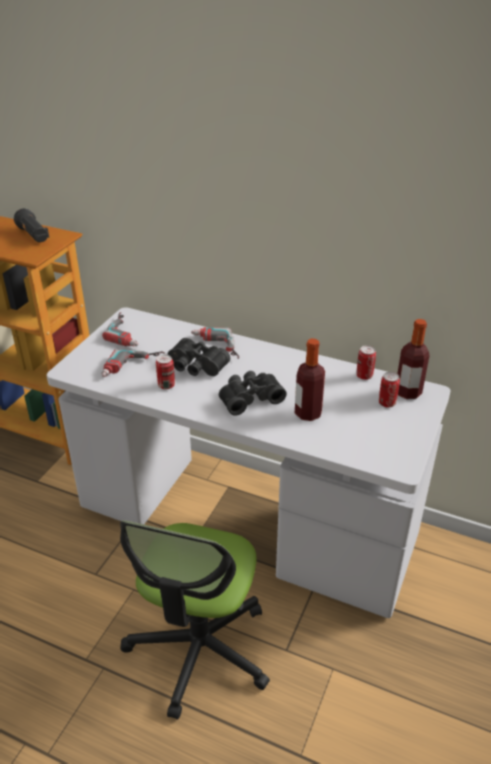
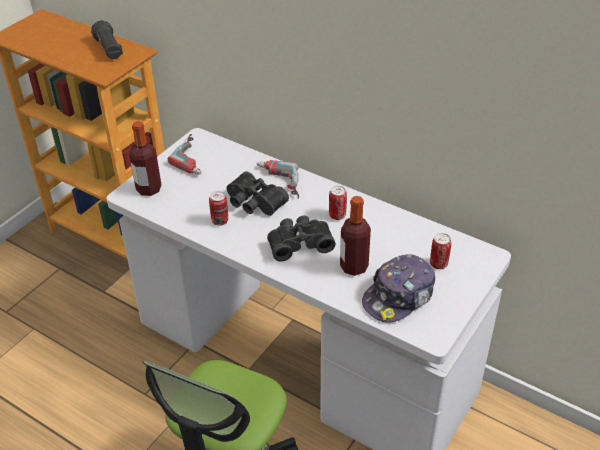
camera: 10 degrees right, 5 degrees up
(133, 368) = (191, 198): power drill -> none
(359, 435) = (399, 297): none -> cap
(364, 376) = (424, 230): can -> can (337, 215)
(408, 392) = (464, 254): bottle -> bottle (149, 189)

